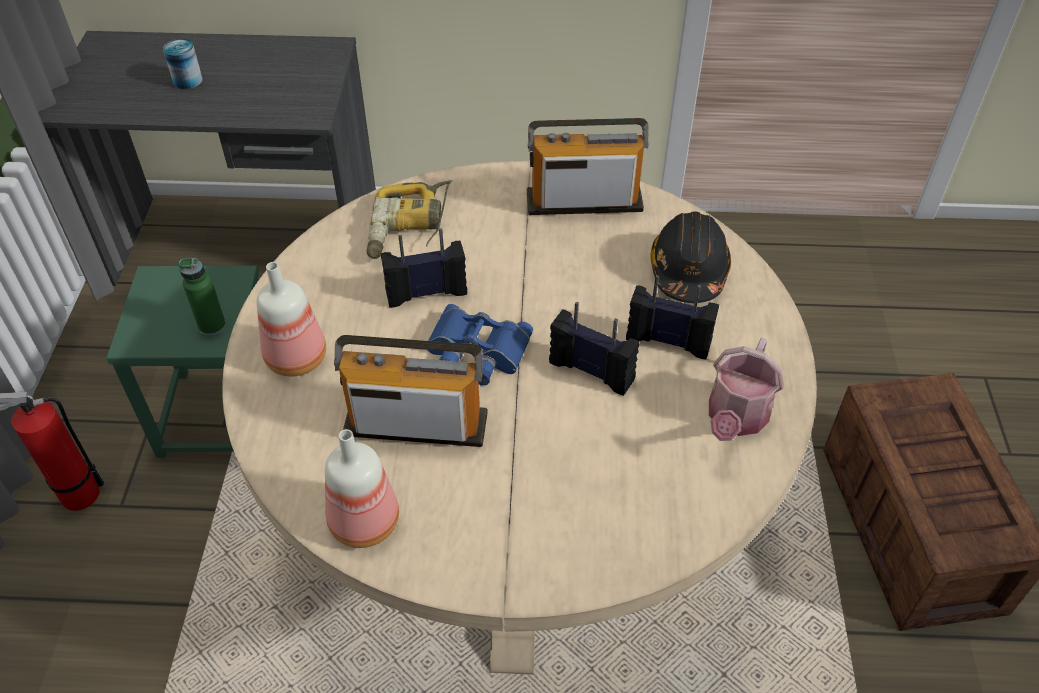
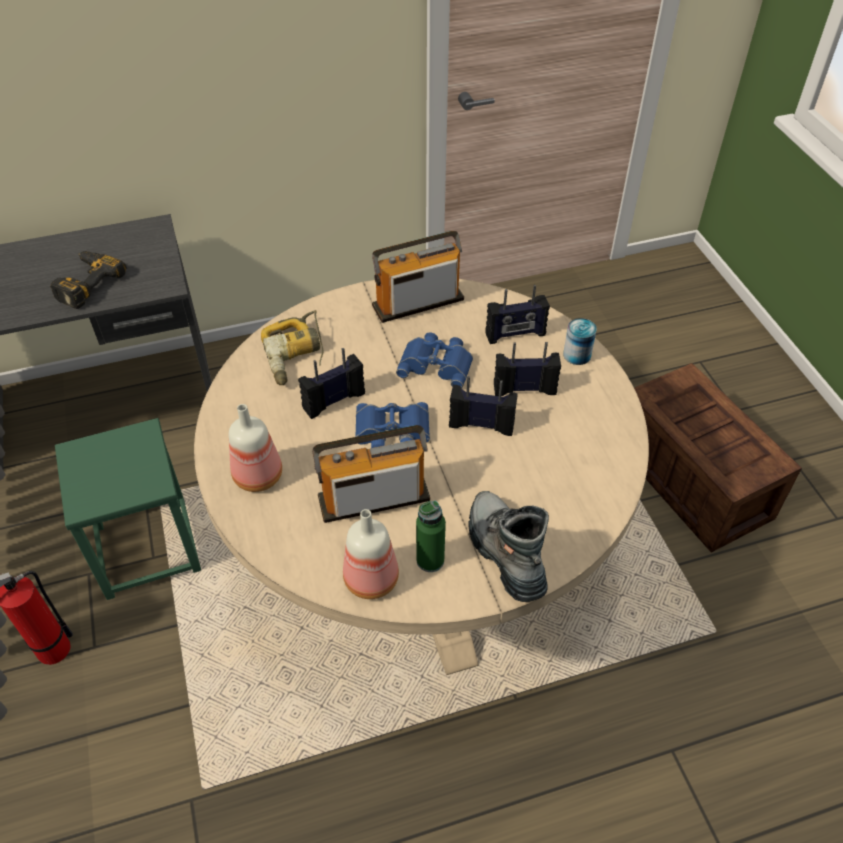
camera: 20 degrees left, 0 degrees up
(187, 80) = (44, 280): can -> can (577, 355)
(212, 326) = (144, 475): green bottle -> green bottle (430, 560)
(227, 93) = (85, 283): none -> power drill
(544, 541) = (505, 553): none -> boot
(572, 281) = (437, 364): none -> blue binoculars
(688, 270) = (515, 335): black hard hat -> radio
(735, 418) = (593, 430): watering can -> none

